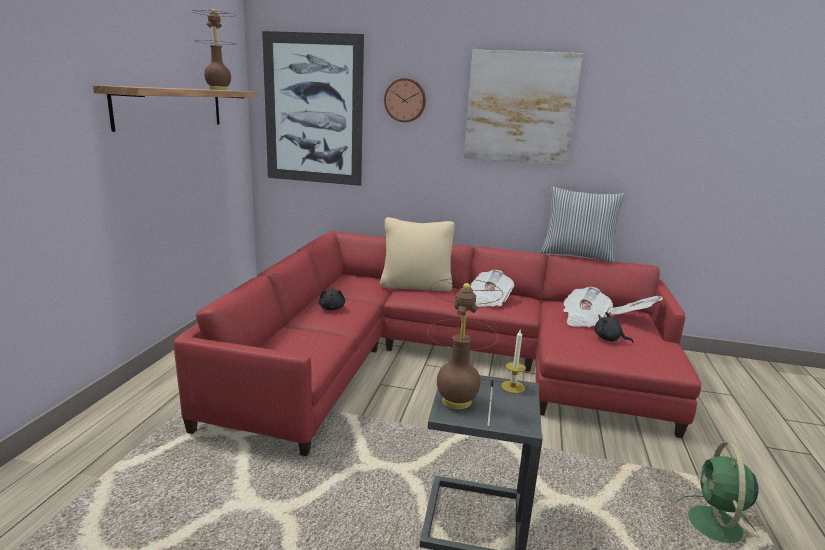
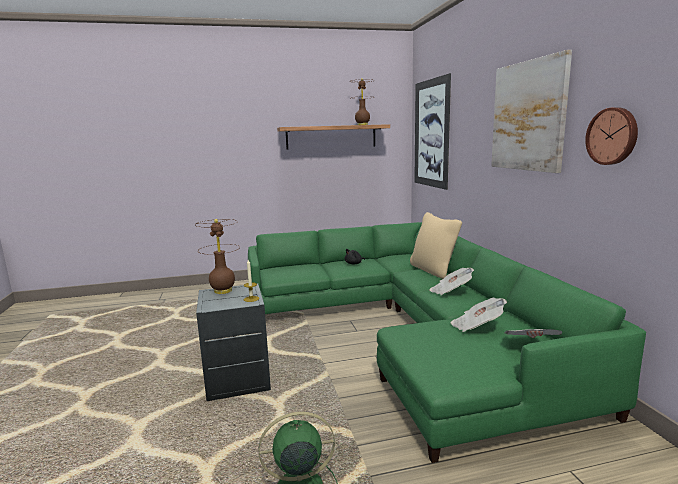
camera: 65 degrees right, 5 degrees down
(405, 100) = (467, 120): wall clock -> wall clock (612, 136)
(443, 361) = (409, 330): red sofa -> green sofa
(577, 255) = (554, 274): pillow -> none
(609, 339) = (450, 342): black plush toy -> none

